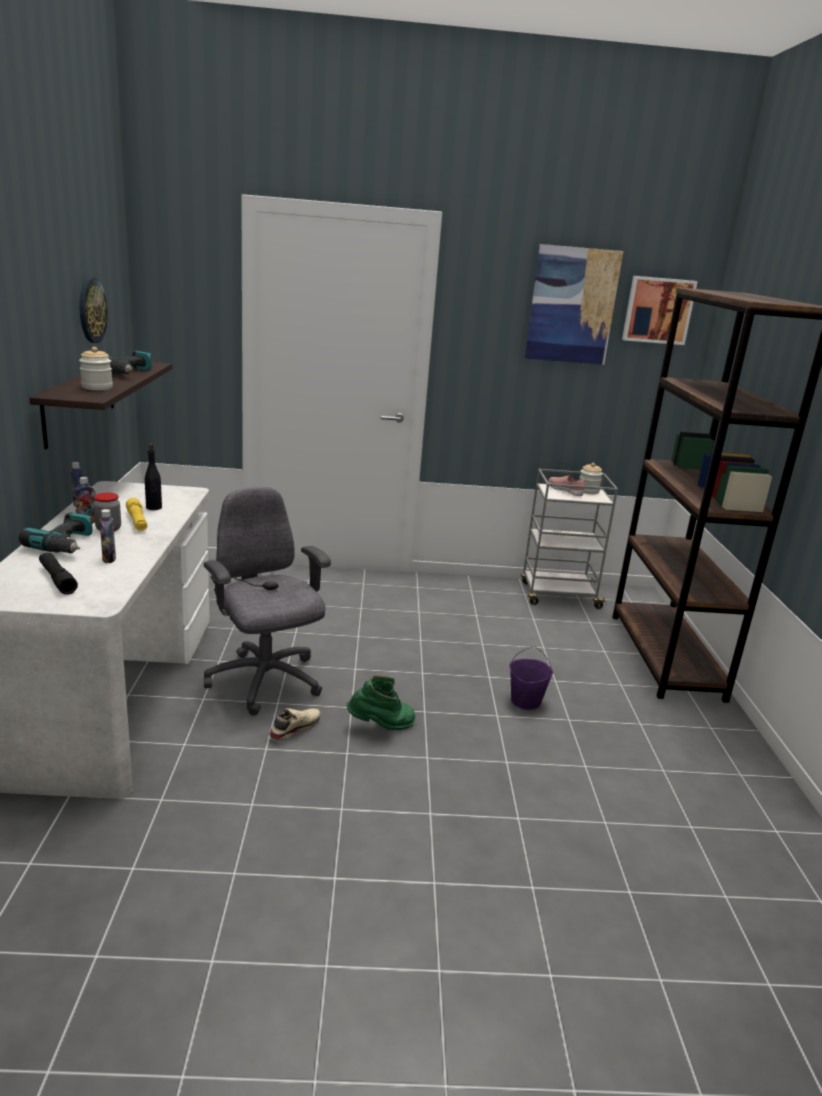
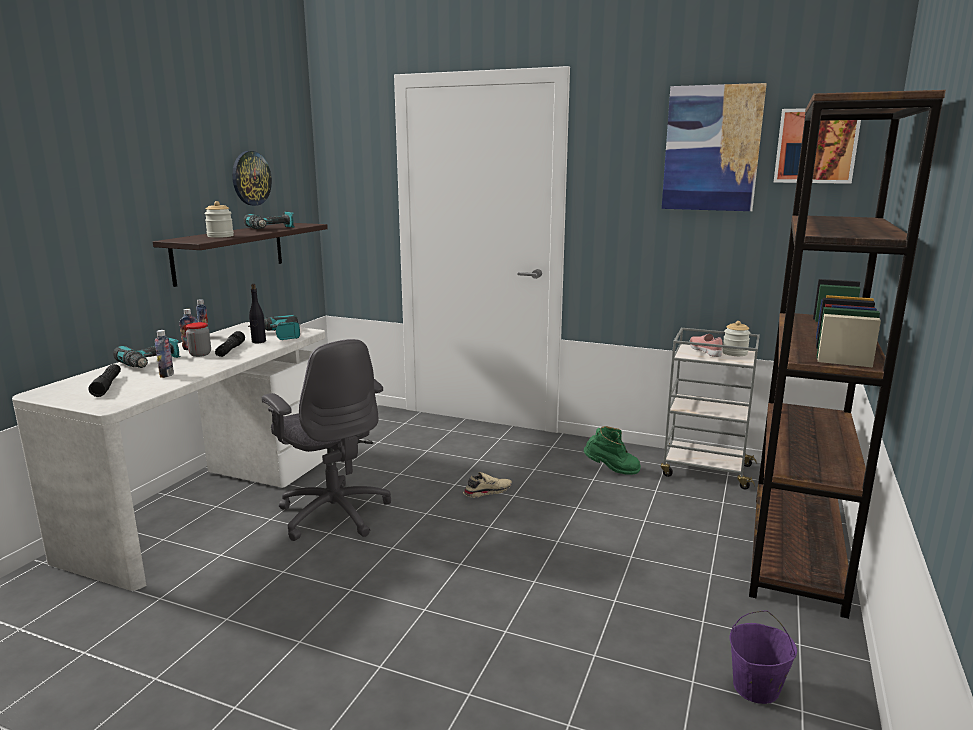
camera: 25 degrees right, 5 degrees down
(137, 521) = (230, 350): yellow flashlight -> black flashlight
(164, 497) = (278, 335): none -> power drill
(265, 682) = (334, 513): grey office chair -> grey office chair turned 150 degrees clockwise
(294, 728) = (323, 558): beige shoe -> beige shoe (487, 491)
(381, 726) = (404, 571): green boot -> green boot (611, 471)
(525, 702) = (578, 573): purple bucket -> purple bucket (755, 688)

